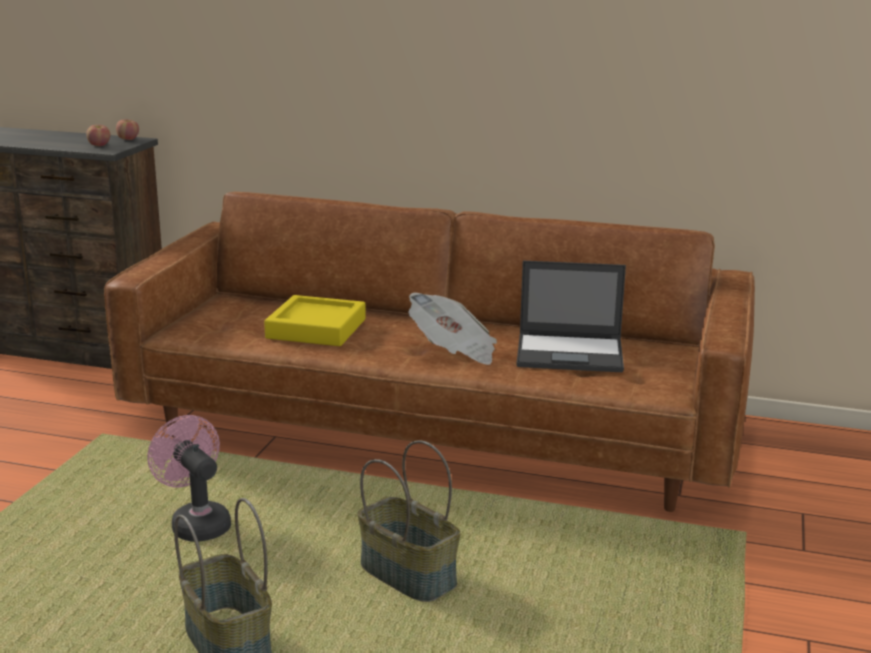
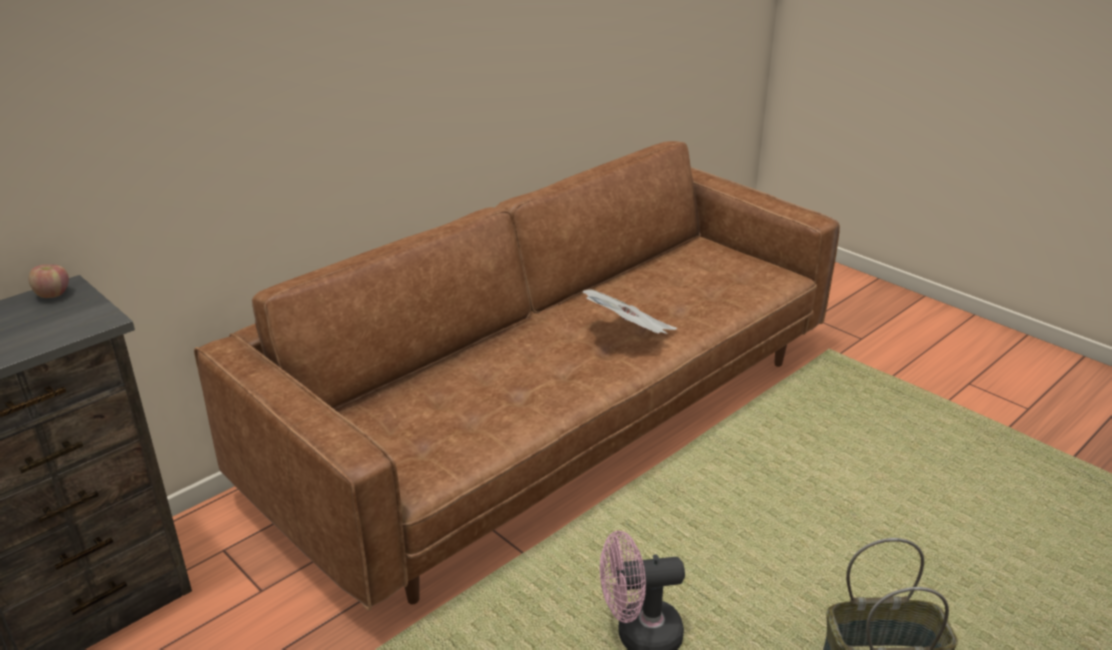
camera: 60 degrees left, 10 degrees up
(99, 145) = (55, 321): apple -> none
(316, 329) = (501, 388): yellow tray -> none
(409, 575) = (810, 523): basket -> none
(571, 353) = (678, 286): laptop -> none

